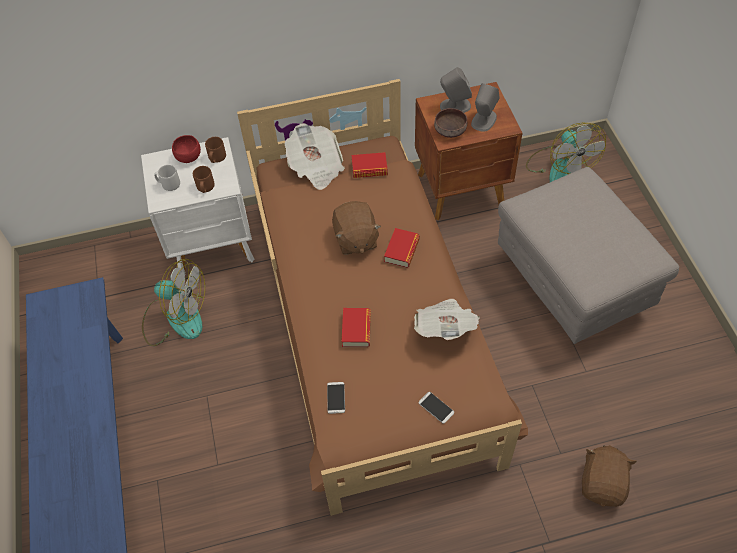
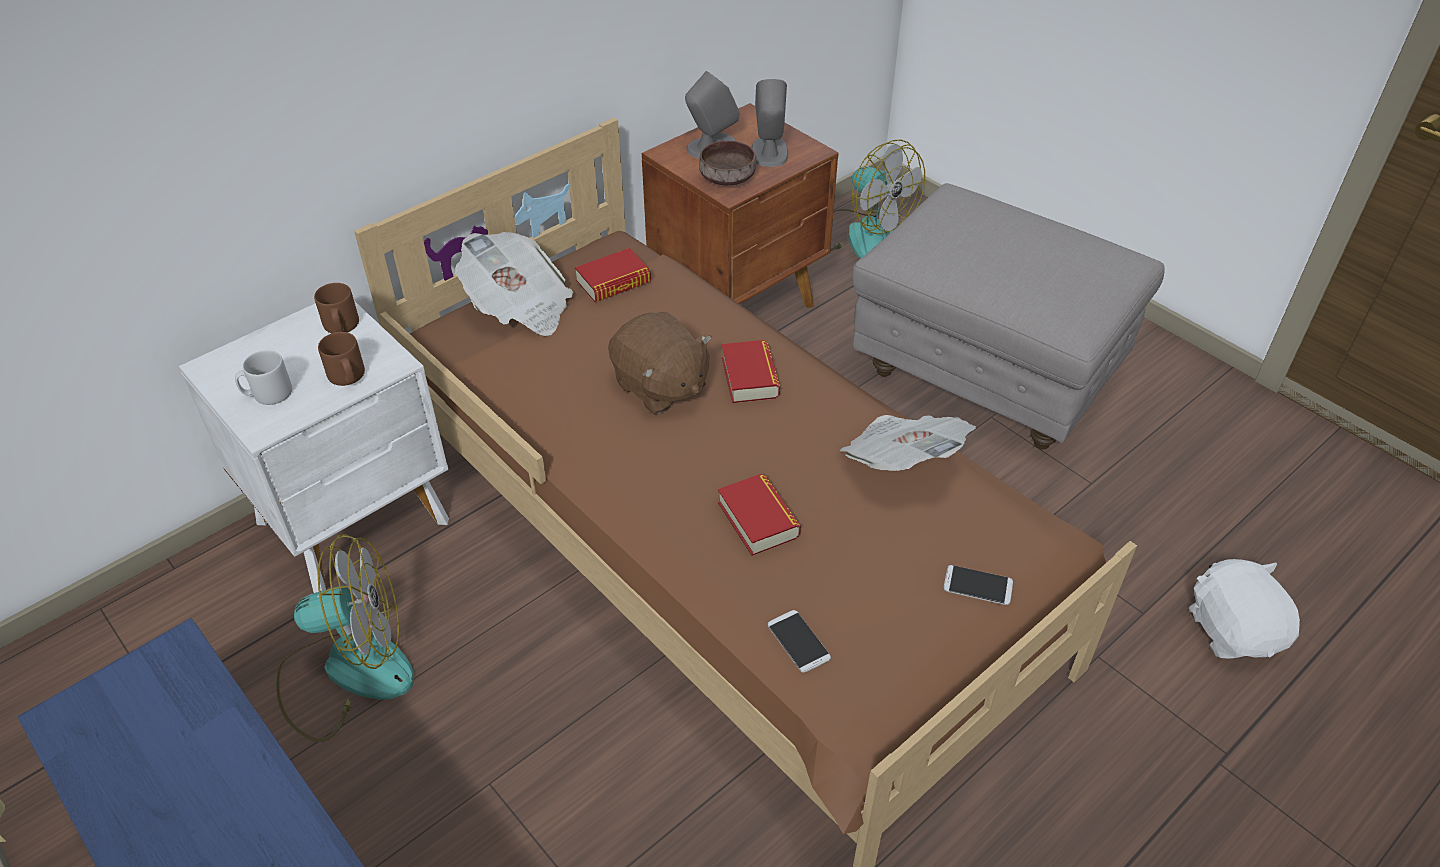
camera: 30 degrees left, 10 degrees down
(189, 158) = (285, 342): red bowl -> none
(602, 483) = (1233, 630): brown plush toy -> white plush toy

